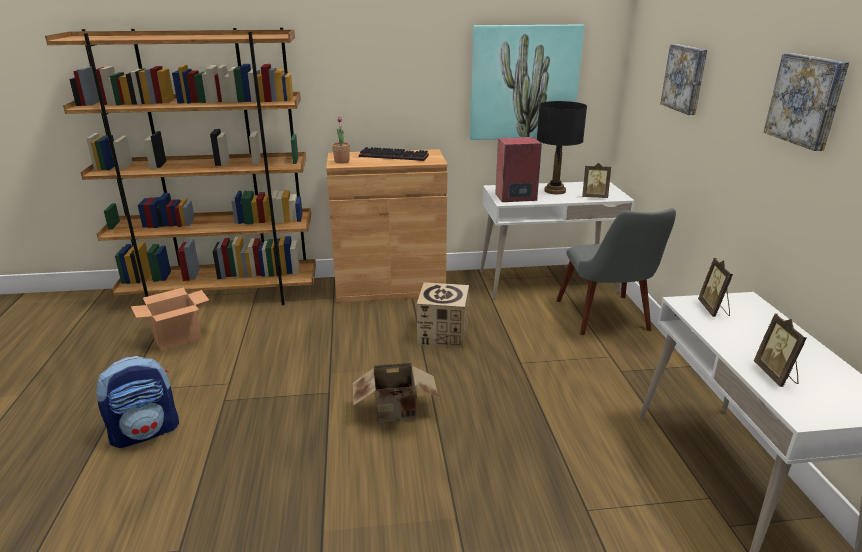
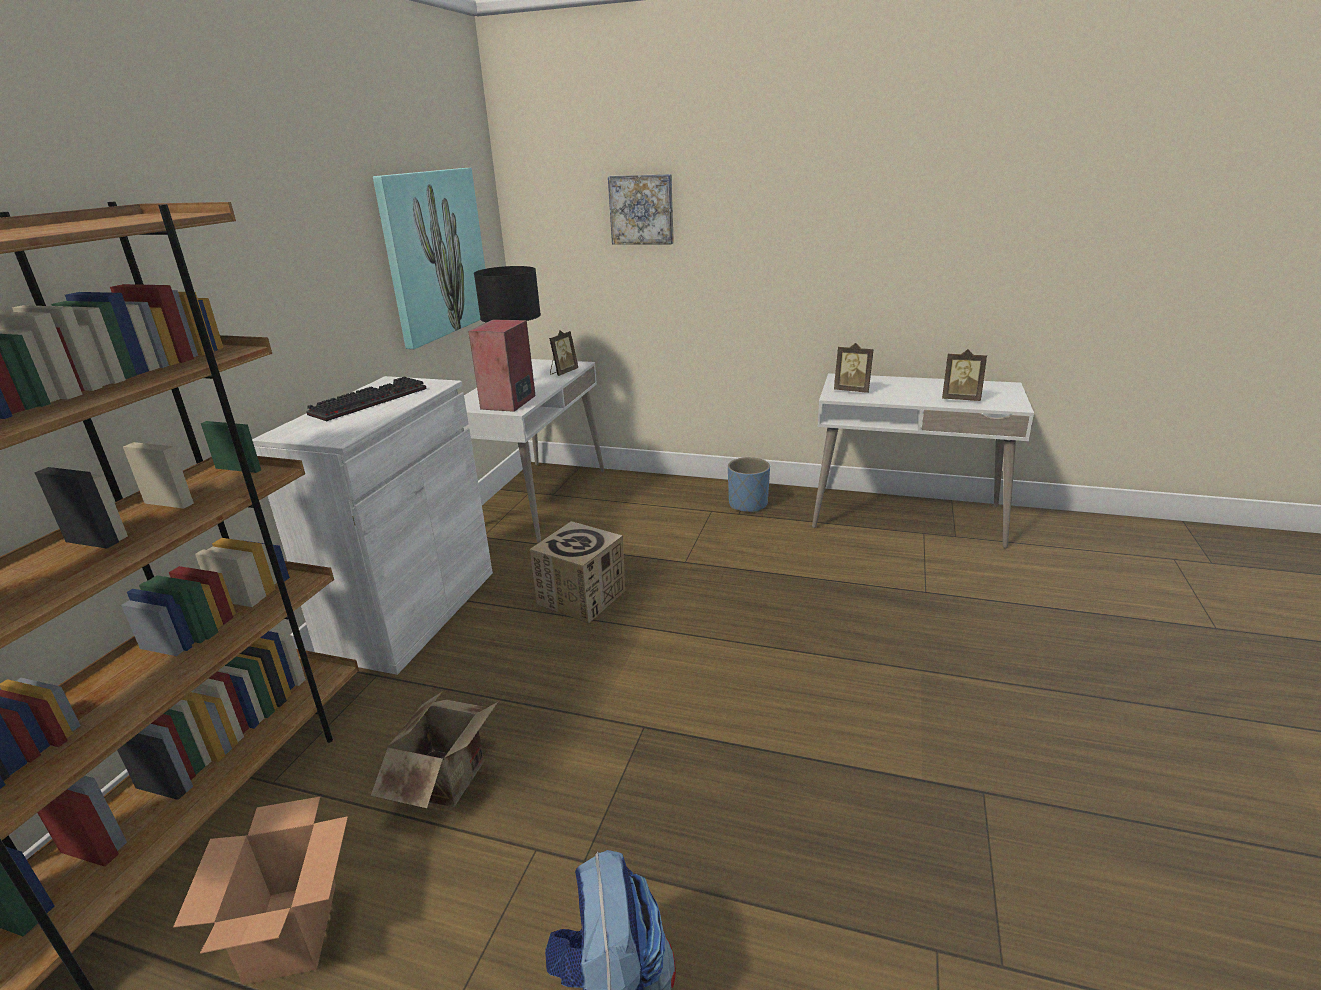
camera: 65 degrees left, 0 degrees up
(342, 161) = (329, 434): potted plant -> none
(390, 287) = (412, 612): brown cabinet -> white cabinet
(397, 413) = (727, 672): cardboard box -> cardboard box (451, 779)
(608, 321) = (649, 493): grey chair -> none
(643, 372) = (748, 504): none -> blue planter
(807, 100) = (834, 196): picture -> none

